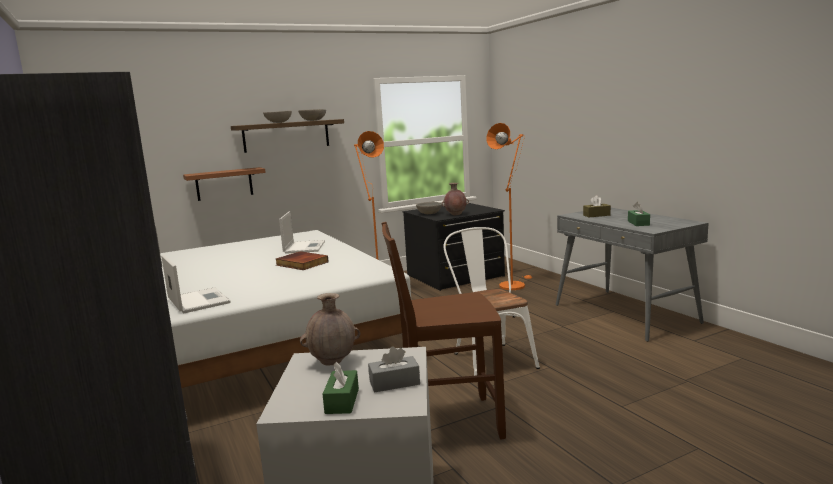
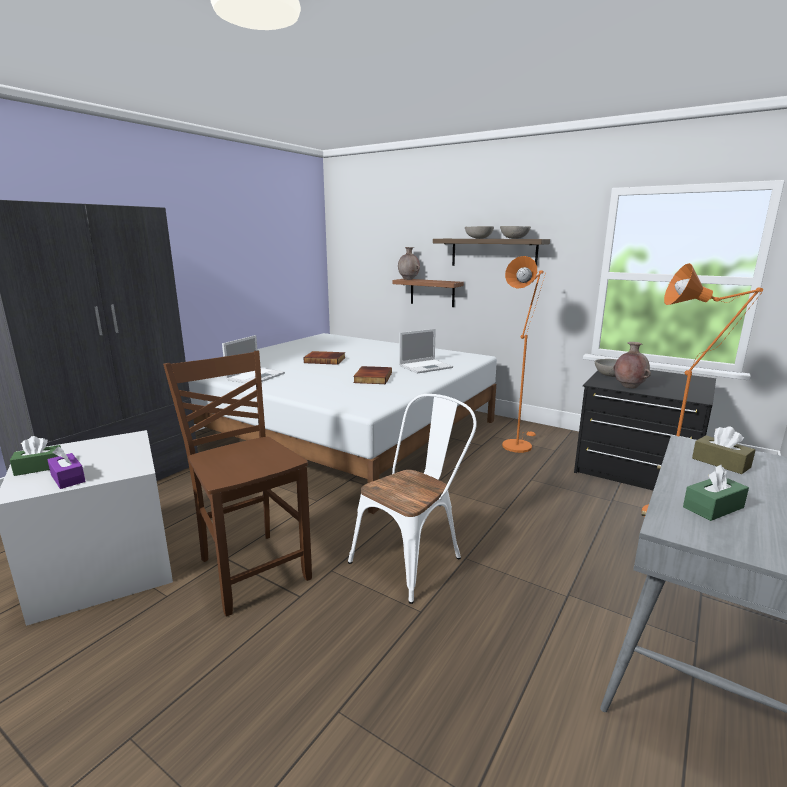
camera: 60 degrees right, 5 degrees up
(201, 273) = (325, 360): none -> book
(333, 362) = (123, 446): brown vase -> brown vase (408, 279)
(394, 383) = (68, 478): grey tissue box -> purple tissue box

